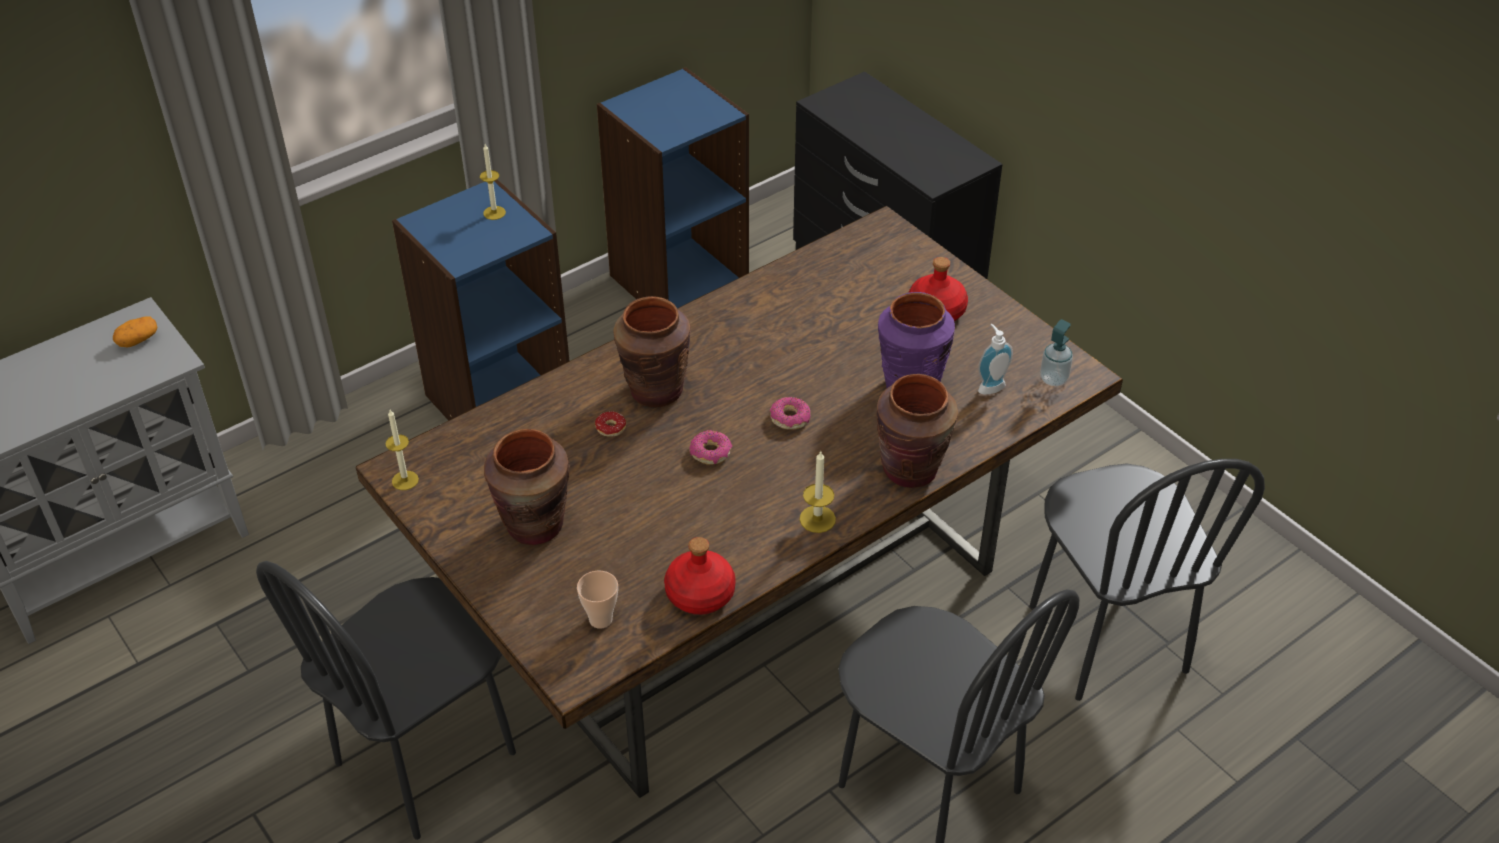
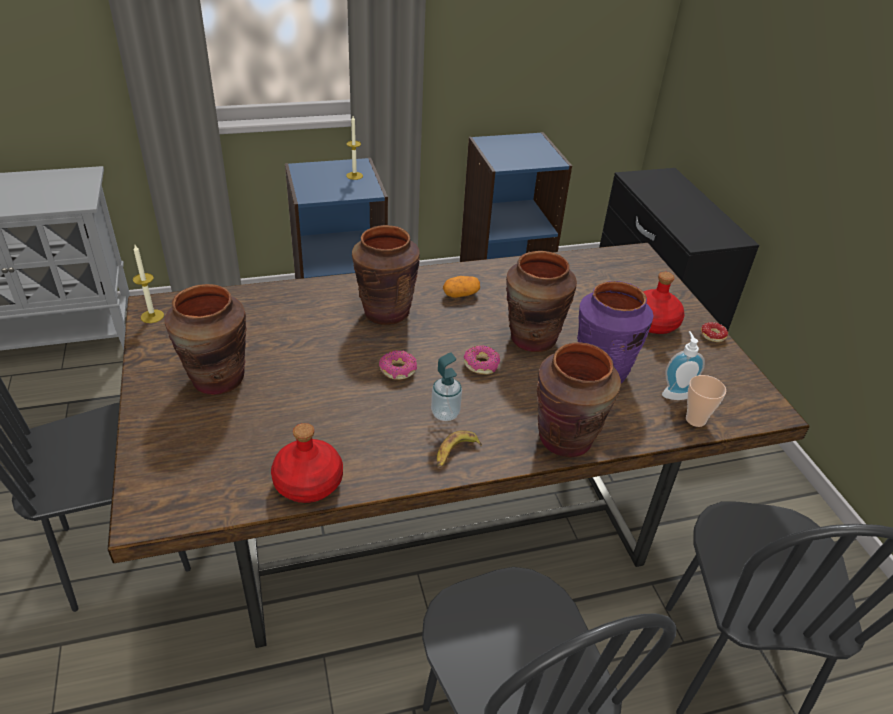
camera: 20 degrees right, 5 degrees down
(138, 340) = (70, 185): potato -> potato (461, 294)
(600, 619) = (208, 473): cup -> cup (695, 420)
(608, 432) = (328, 330): donut -> donut (710, 338)
(817, 519) = (455, 453): candle -> banana
(825, 371) = (532, 339): none -> brown vase
(1053, 379) = (739, 405): soap dispenser -> soap dispenser (445, 413)

